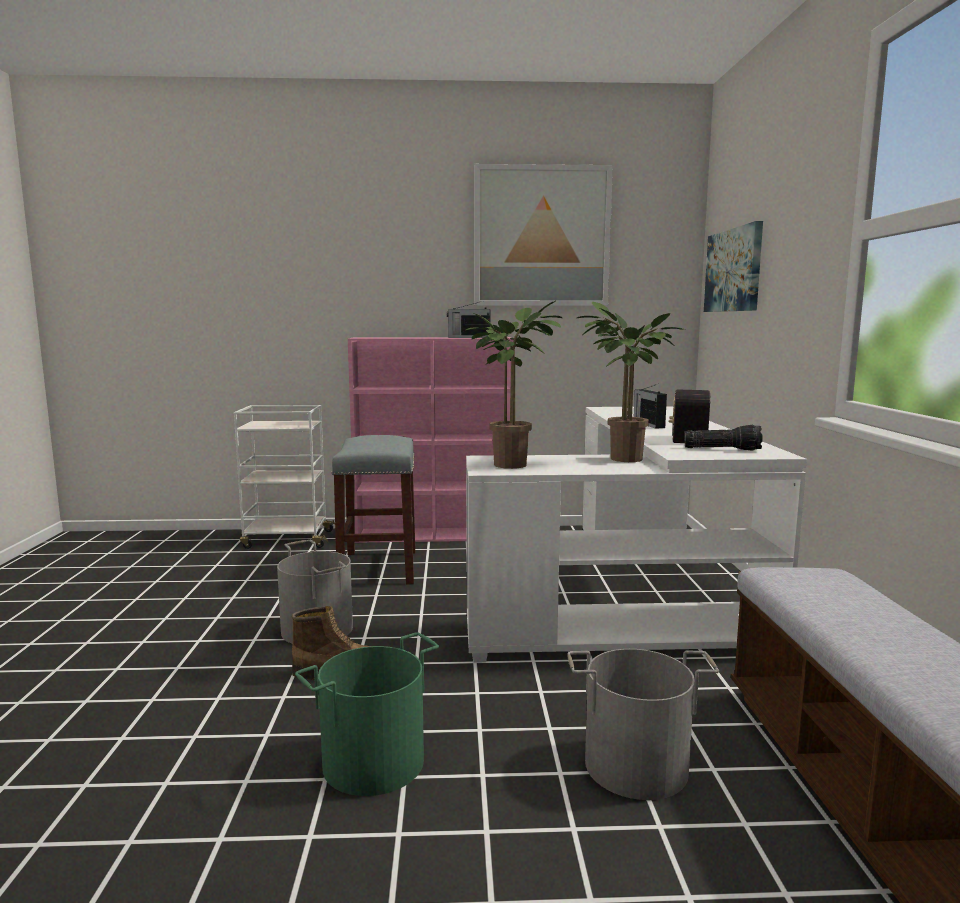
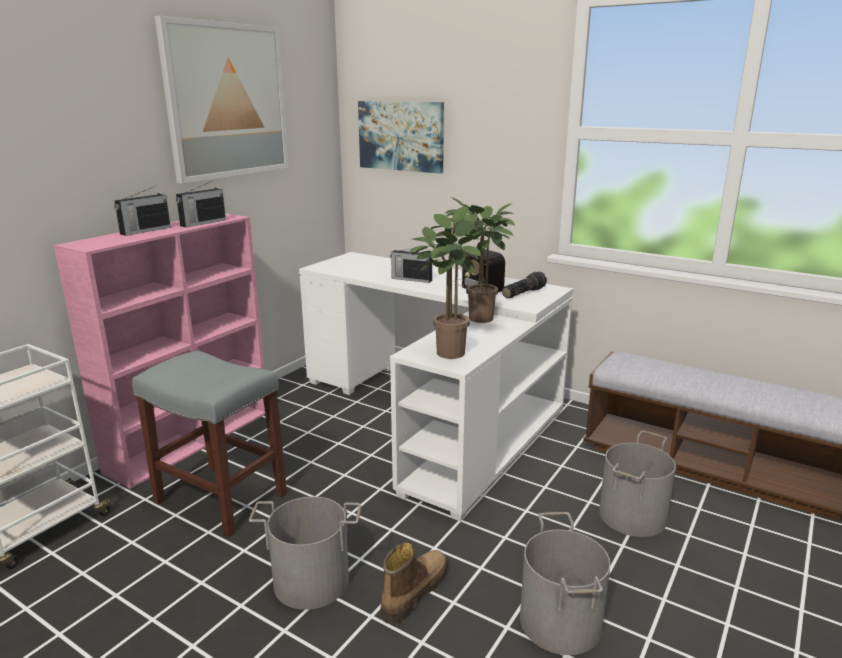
camera: 55 degrees left, 10 degrees up
(372, 761) = (559, 622): green bucket -> grey bucket
(420, 337) = (144, 231): none -> radio

